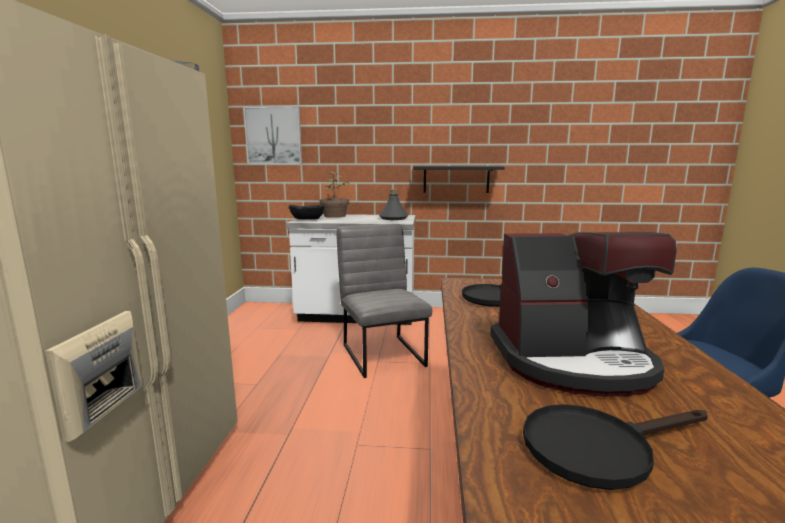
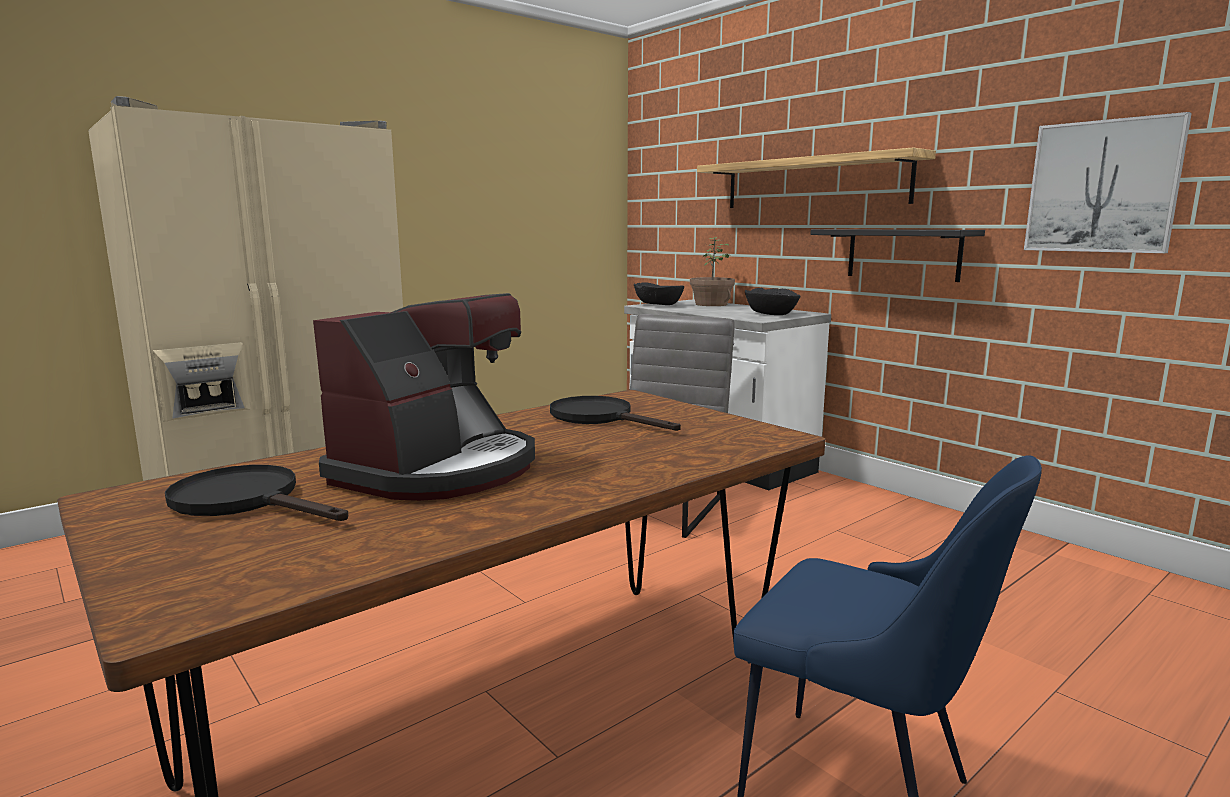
camera: 45 degrees right, 0 degrees up
(273, 136) = (667, 186): picture -> picture (1102, 187)
(393, 218) = (772, 314): grey bottle -> black bowl
(396, 138) = (813, 183): none -> shelf
(573, 362) = (439, 469): coffee machine -> coffee machine turned 105 degrees counterclockwise

